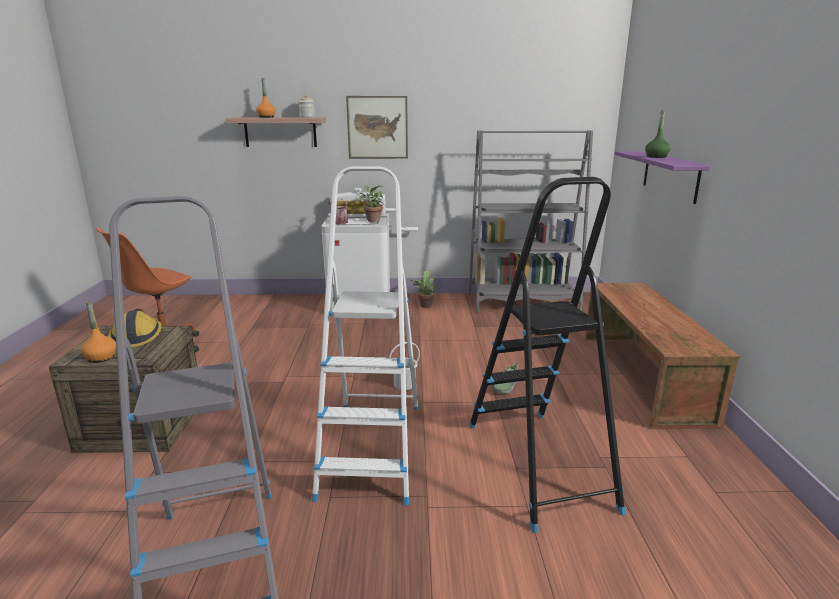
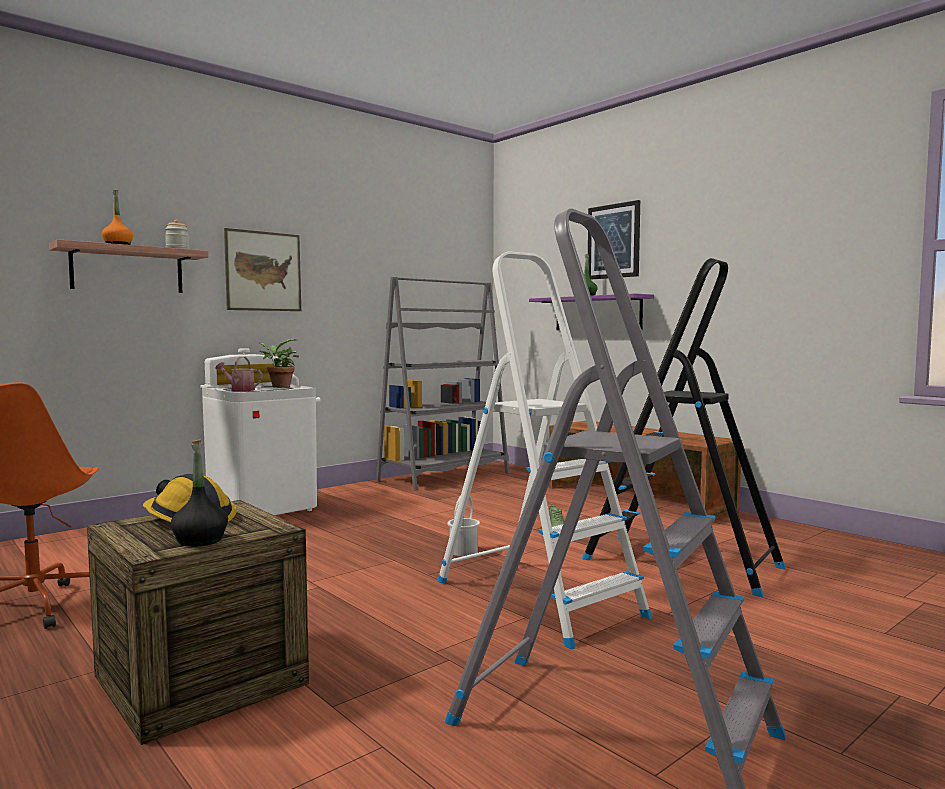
camera: 40 degrees left, 15 degrees down
(101, 357) = (200, 541): orange bottle -> black bottle
(425, 306) = (348, 496): potted plant -> none
(693, 96) = (613, 241): none -> picture

